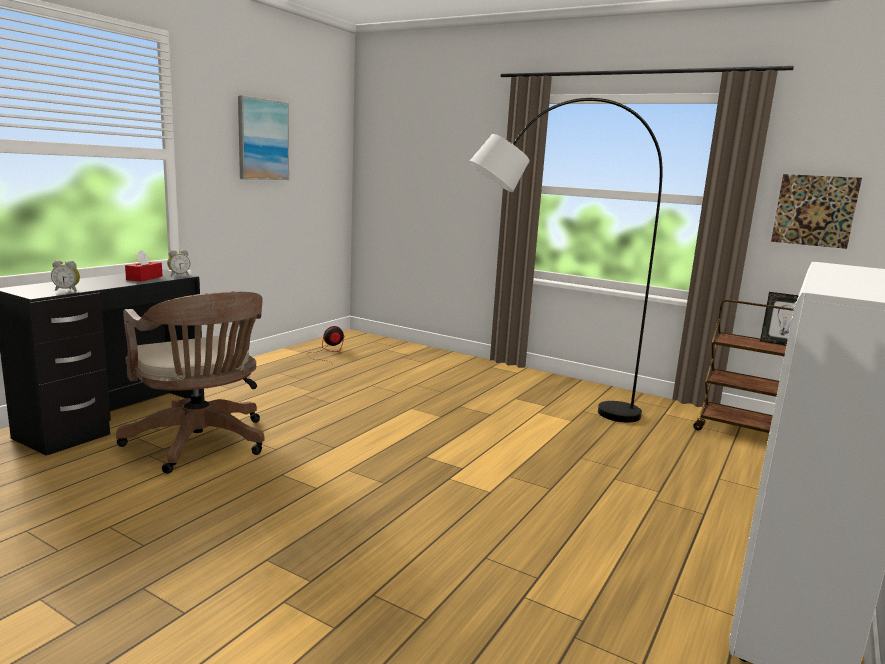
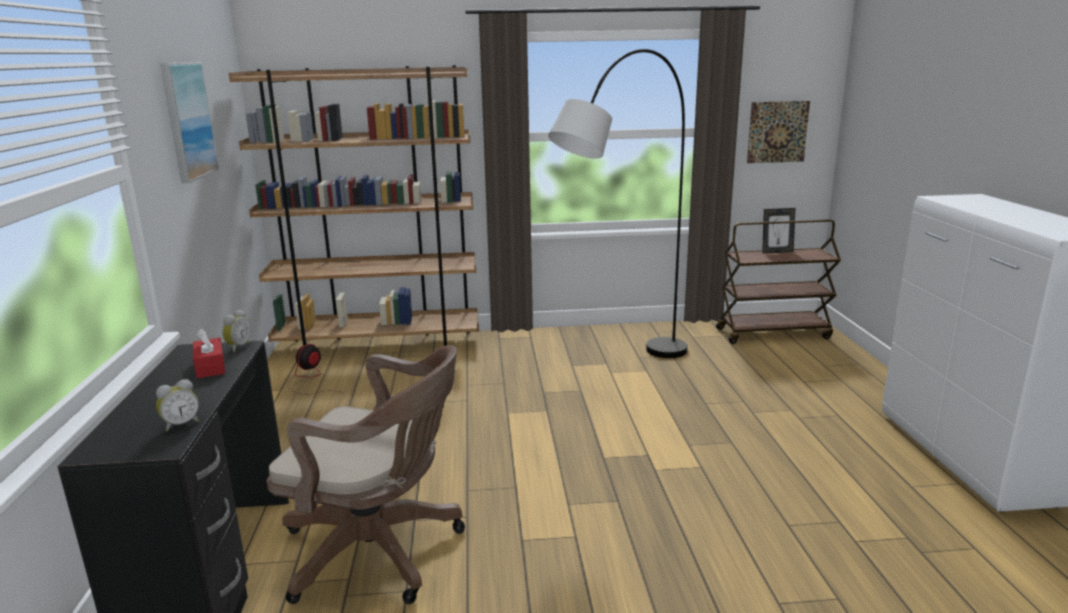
camera: 35 degrees left, 5 degrees up
(402, 348) = (380, 346): none -> brown bookcase

